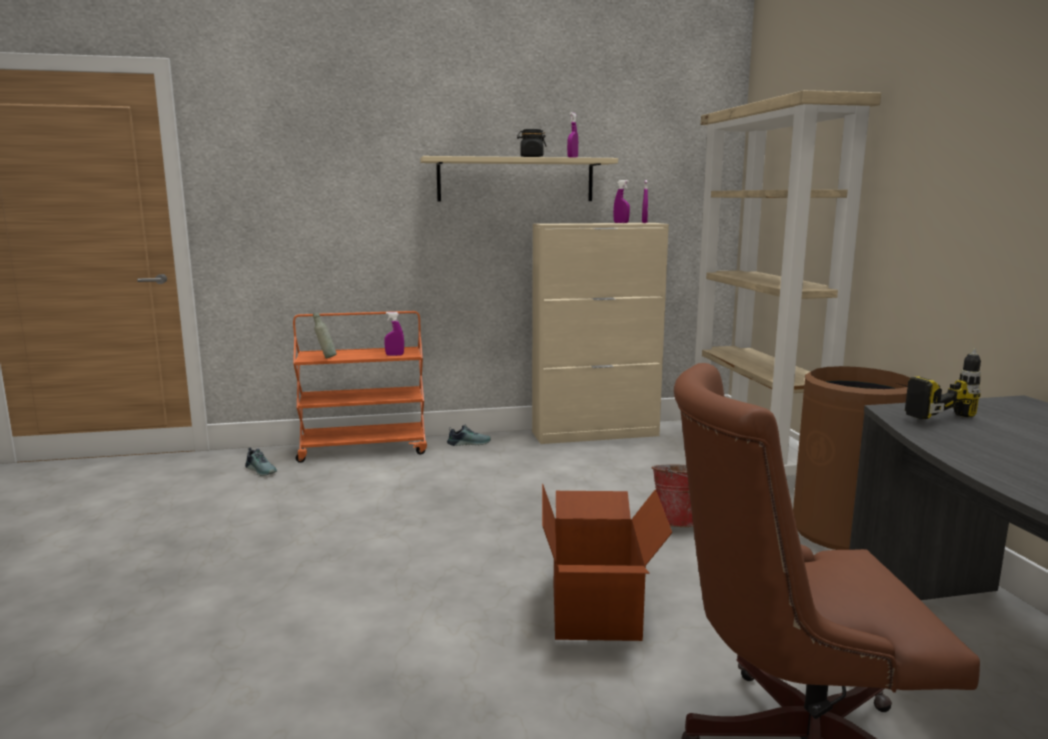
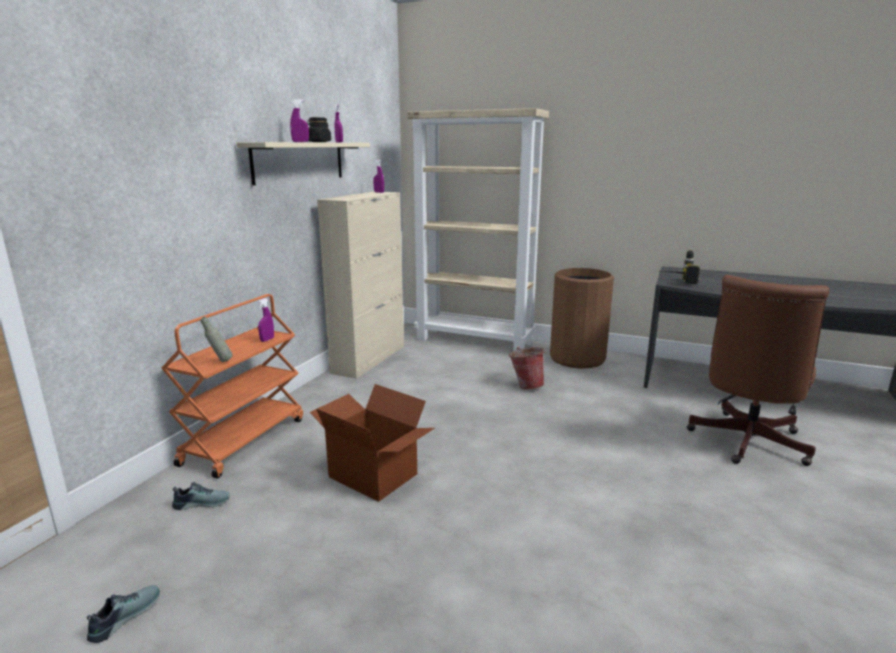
camera: 55 degrees left, 5 degrees up
(469, 443) = (310, 399): shoe -> shoe (124, 616)
(597, 611) = (604, 441): cardboard box -> cardboard box (374, 475)
(621, 223) = (368, 193): purple spray bottle -> purple spray bottle (300, 142)

